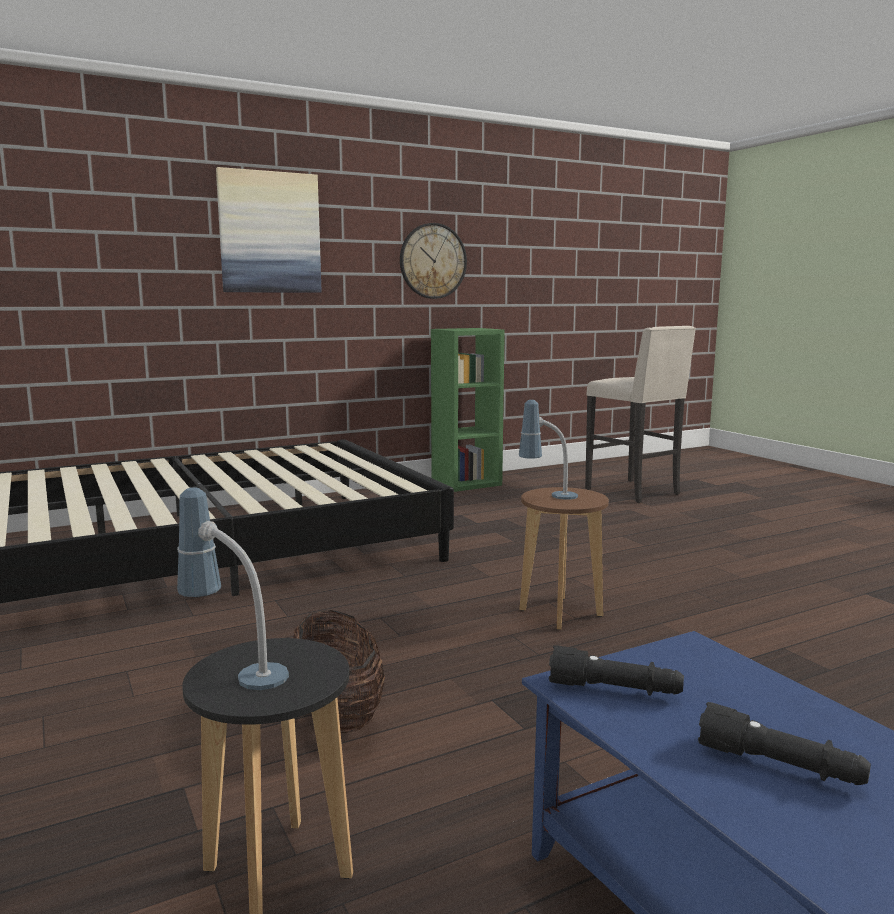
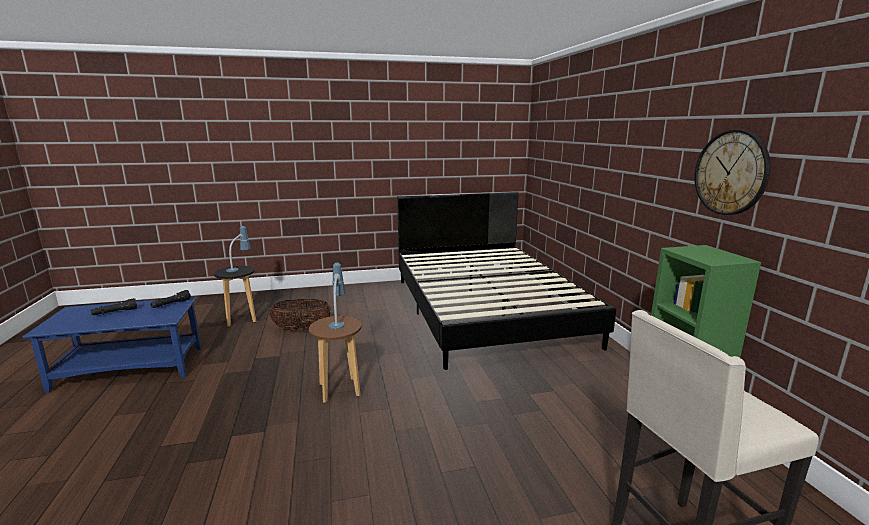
camera: 105 degrees right, 5 degrees up
(269, 233) = (619, 142): picture -> none

